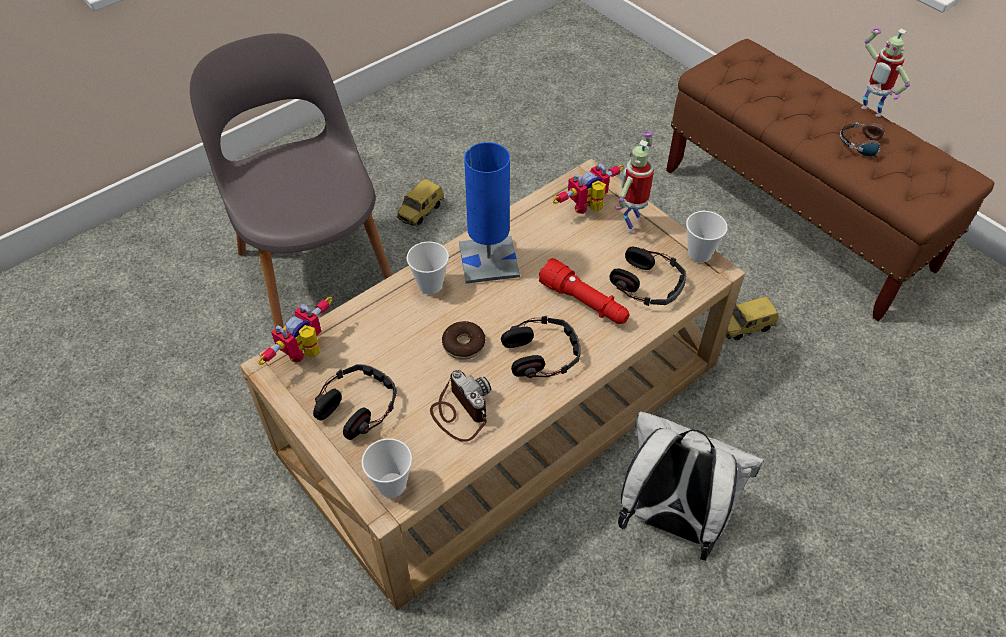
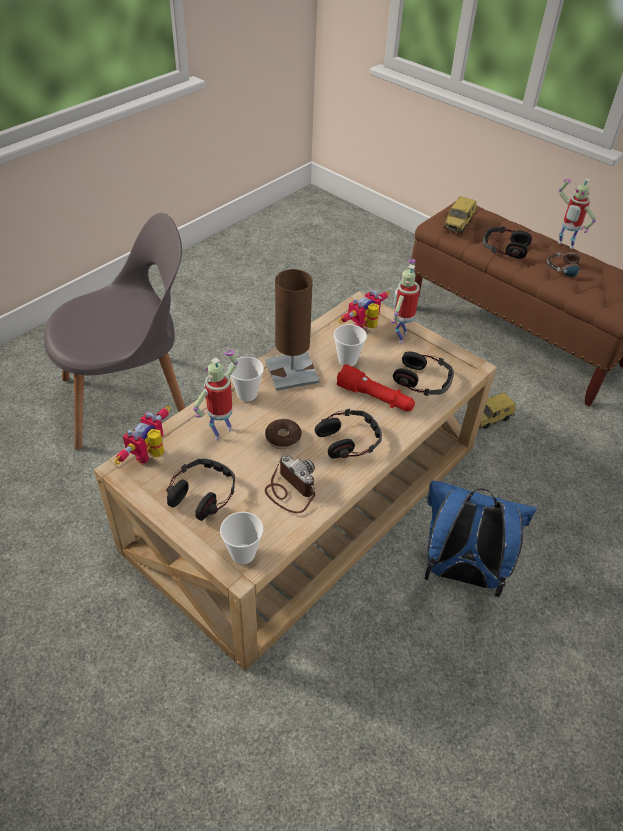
camera: 10 degrees left, 5 degrees down
(315, 267) = (132, 399): grey chair -> grey chair turned 105 degrees clockwise
(393, 330) = (221, 431): none -> toy robot
(421, 213) = (215, 351): toy car -> toy car (458, 225)
(489, 260) = (292, 371): blue table lamp -> brown table lamp
(671, 520) = (460, 572): white backpack -> blue backpack
(699, 254) = (458, 355): cup -> cup (347, 360)
(788, 111) = (504, 248): none -> headphones

